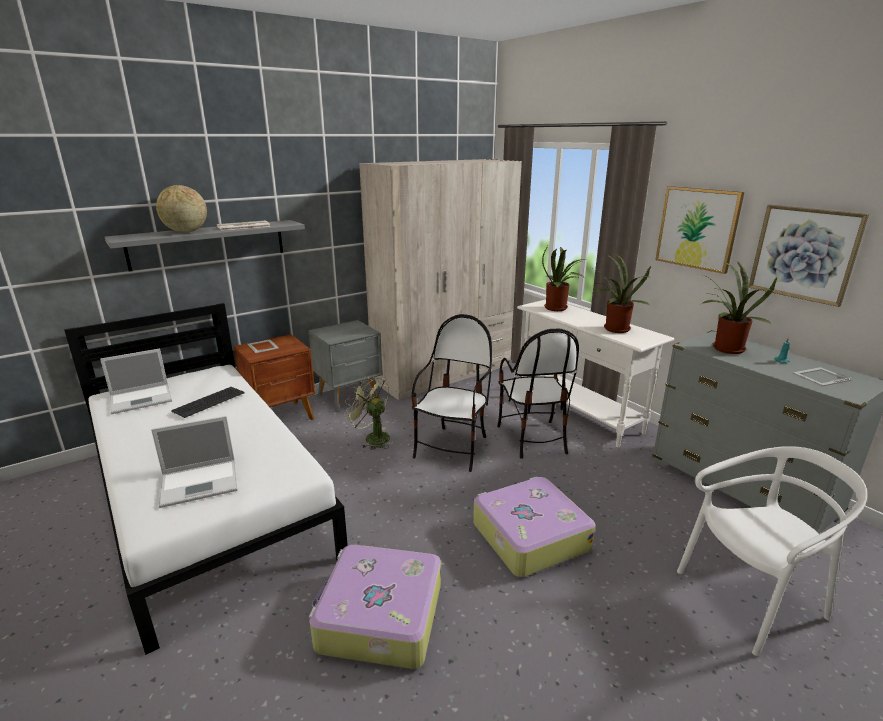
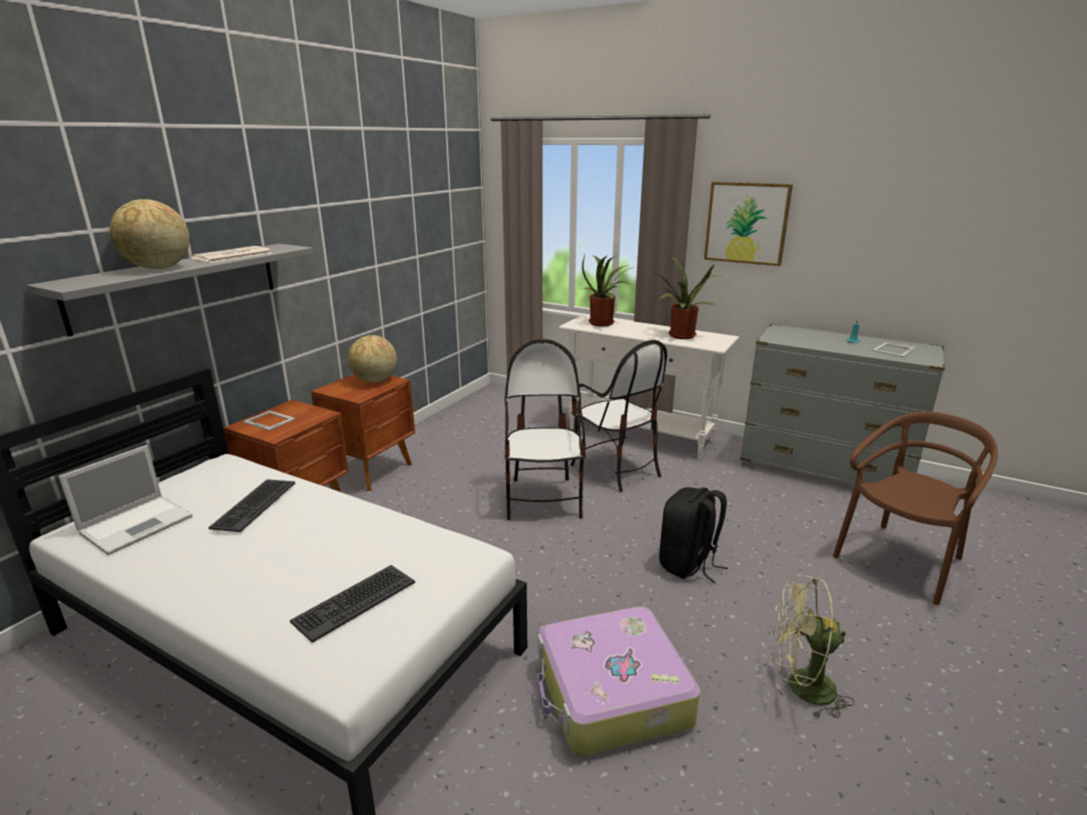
camera: 25 degrees left, 0 degrees up
(201, 482) = (354, 601): laptop -> keyboard
(349, 397) = (372, 470): grey nightstand -> brown nightstand
(355, 329) = (374, 381): none -> globe
(372, 437) = (440, 509): green fan -> green fan (801, 687)
(443, 373) = (464, 420): beige wardrobe -> none
(528, 535) = (689, 564): suitcase -> black backpack
(725, 349) = (801, 338): potted plant -> none
(751, 599) = (901, 561): white chair -> brown chair
(804, 253) = (855, 239): picture -> none

